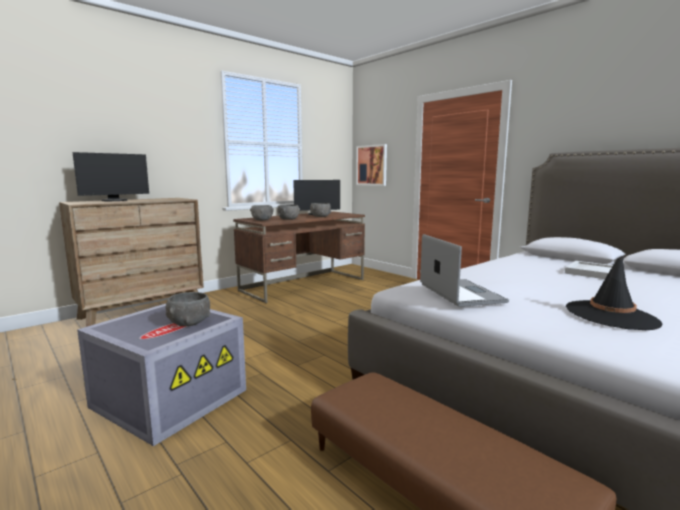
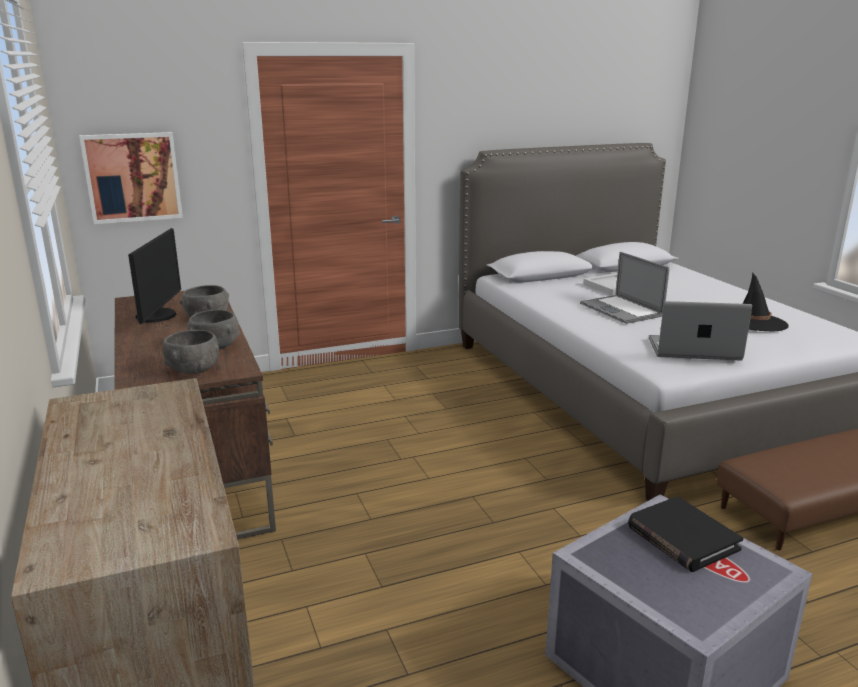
camera: 70 degrees left, 10 degrees up
(115, 200) = (99, 484): monitor -> none
(189, 323) = (682, 538): grey bowl -> black book
(527, 275) = (621, 310): none -> laptop

